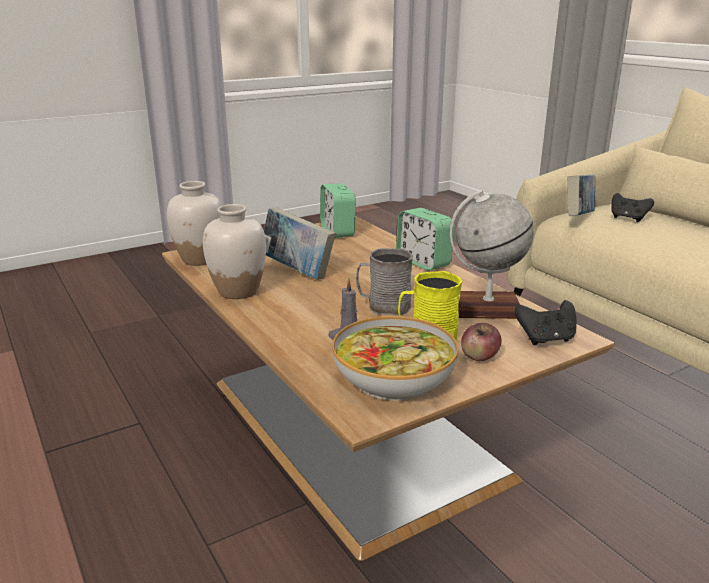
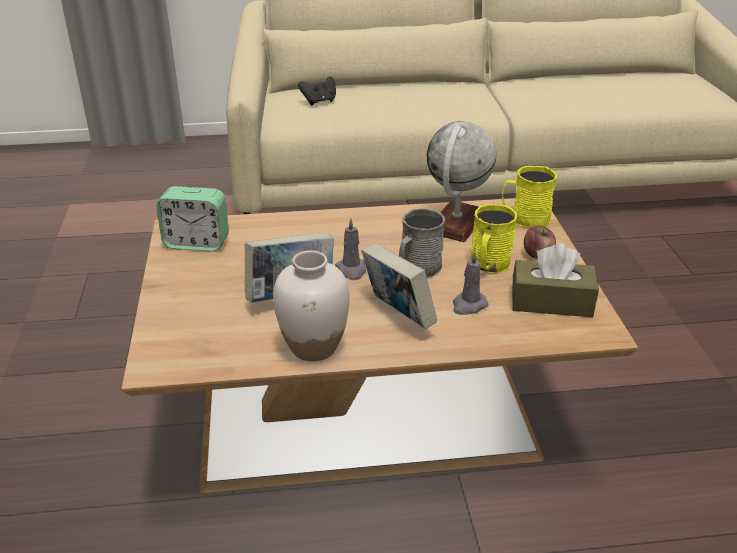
camera: 65 degrees left, 10 degrees up
(199, 260) = (186, 359): white vase -> none
(354, 283) = (351, 270): none -> grey candle
(393, 377) = (551, 302): bowl -> brown tissue box
(423, 262) = (334, 220): alarm clock -> none
(546, 339) = (524, 218): black game controller -> yellow mug
(578, 217) = (290, 118): book -> book (397, 315)

